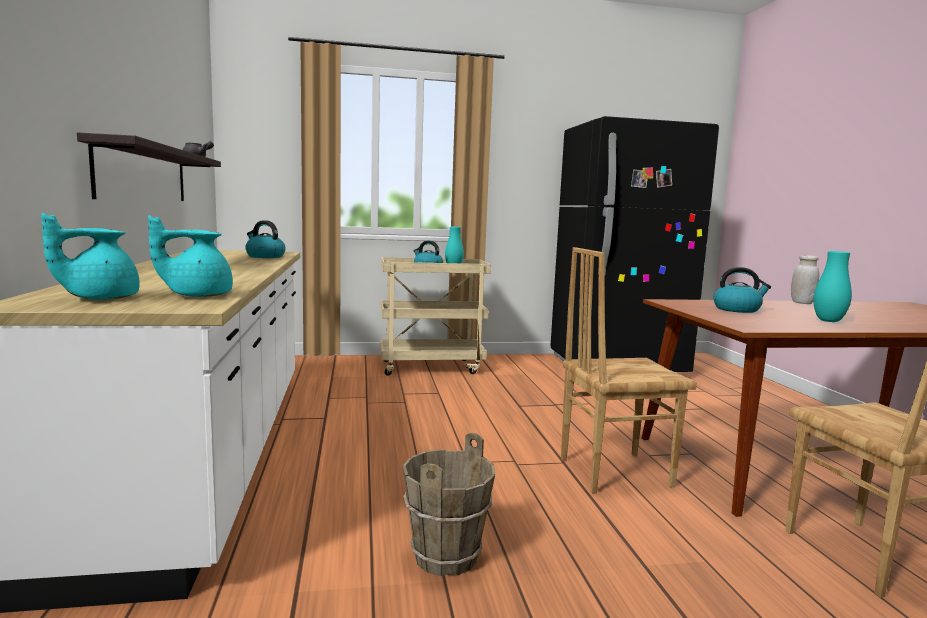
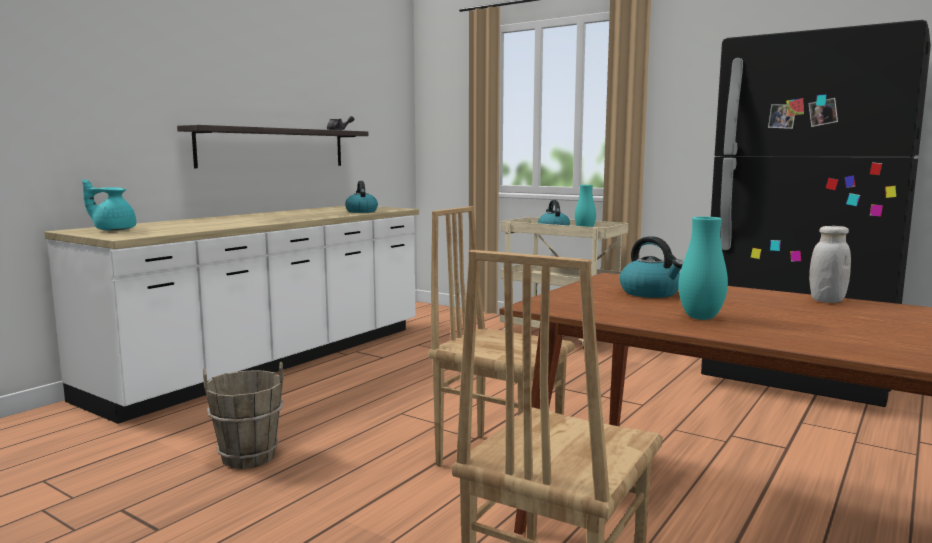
camera: 45 degrees right, 0 degrees up
(197, 295) = (157, 232): turquoise teapot -> none

